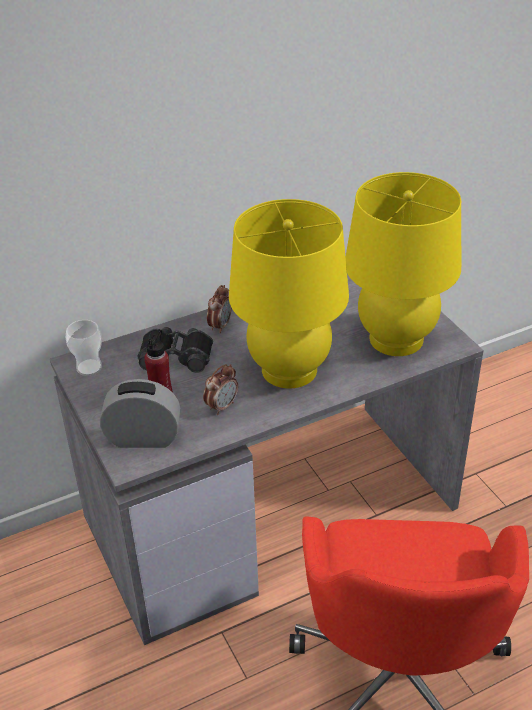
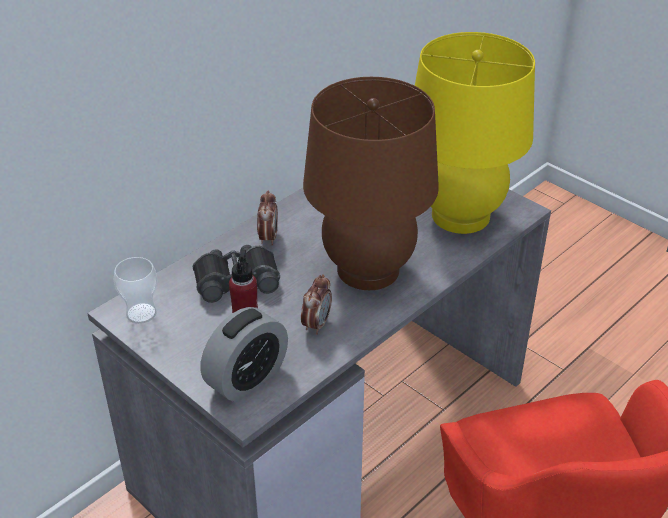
camera: 20 degrees left, 0 degrees up
(143, 438) = (247, 378): alarm clock -> alarm clock turned 150 degrees clockwise
(289, 370) = (368, 269): yellow table lamp -> brown table lamp

